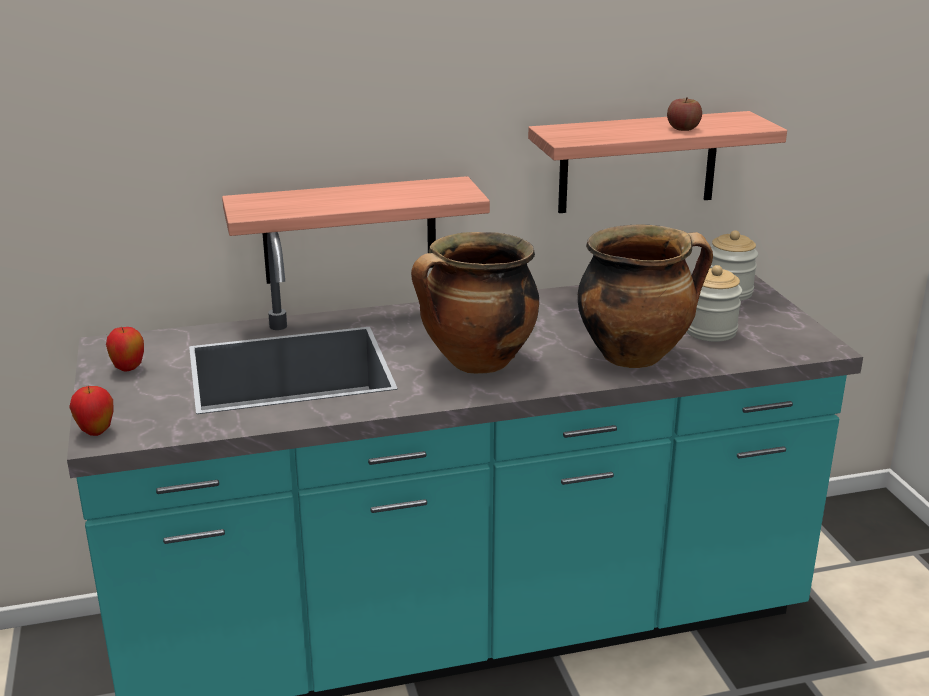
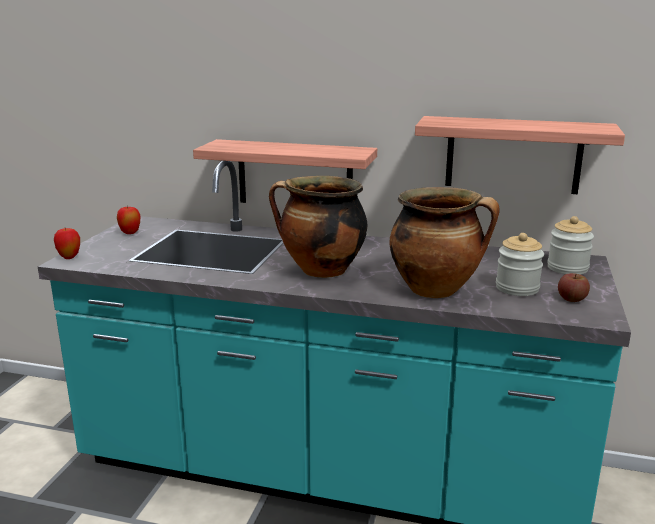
camera: 30 degrees right, 5 degrees down
(683, 128) = (535, 126): apple -> apple (571, 299)

